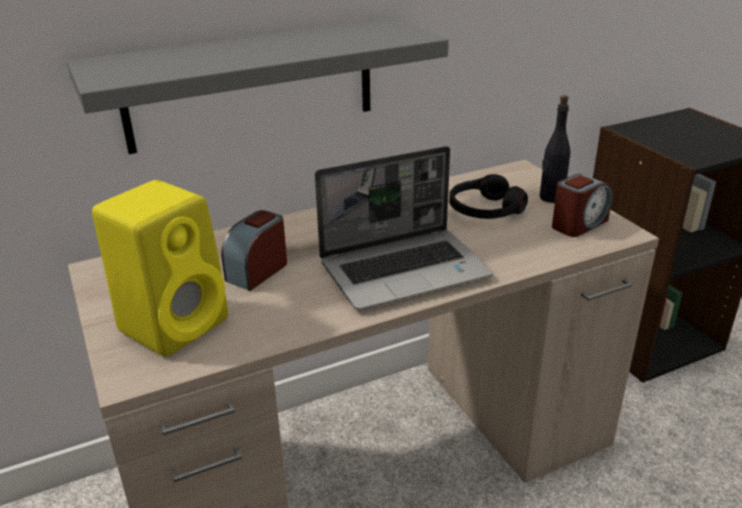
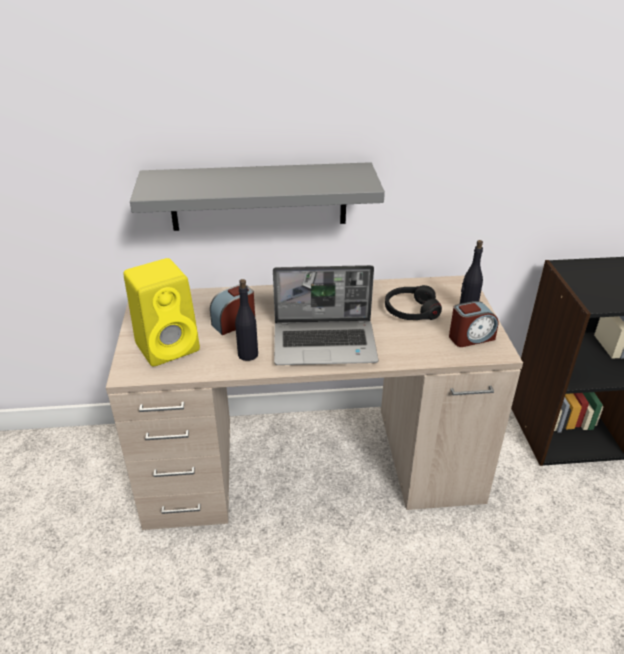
camera: 20 degrees right, 5 degrees up
(305, 307) = (248, 354): none -> black bottle

